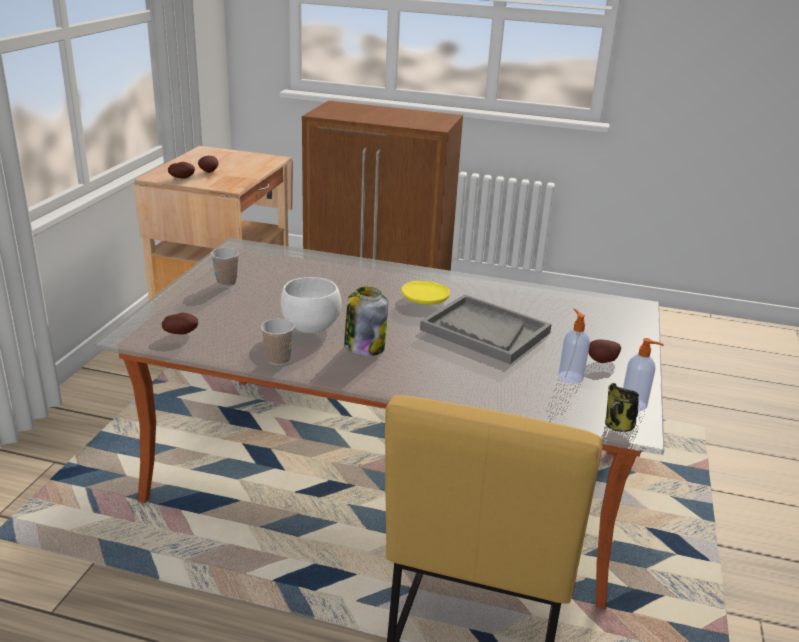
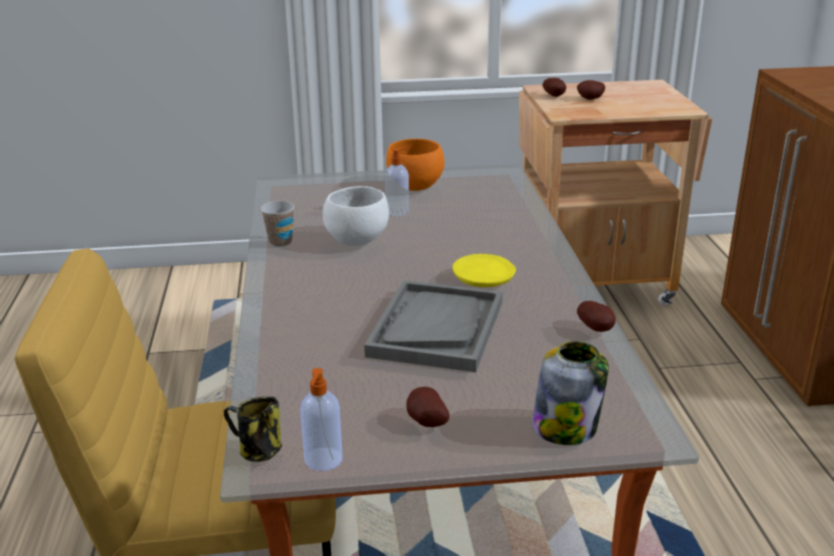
camera: 70 degrees right, 0 degrees up
(182, 333) = (297, 197): potato -> potato (596, 329)
(226, 282) = (415, 187): cup -> orange bowl
(364, 347) = (337, 272): jar -> jar (566, 427)
(570, 376) = (364, 402): soap dispenser -> soap dispenser (398, 211)

